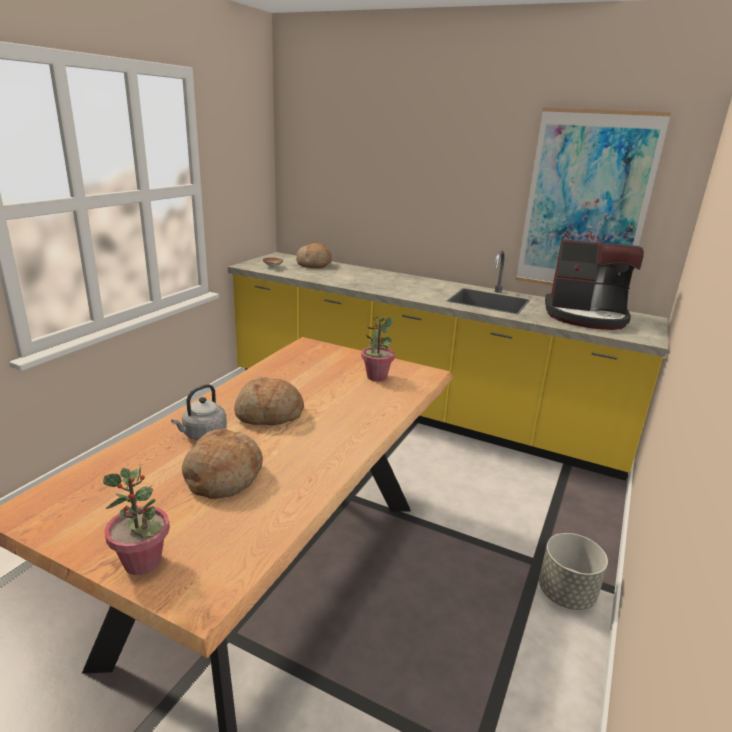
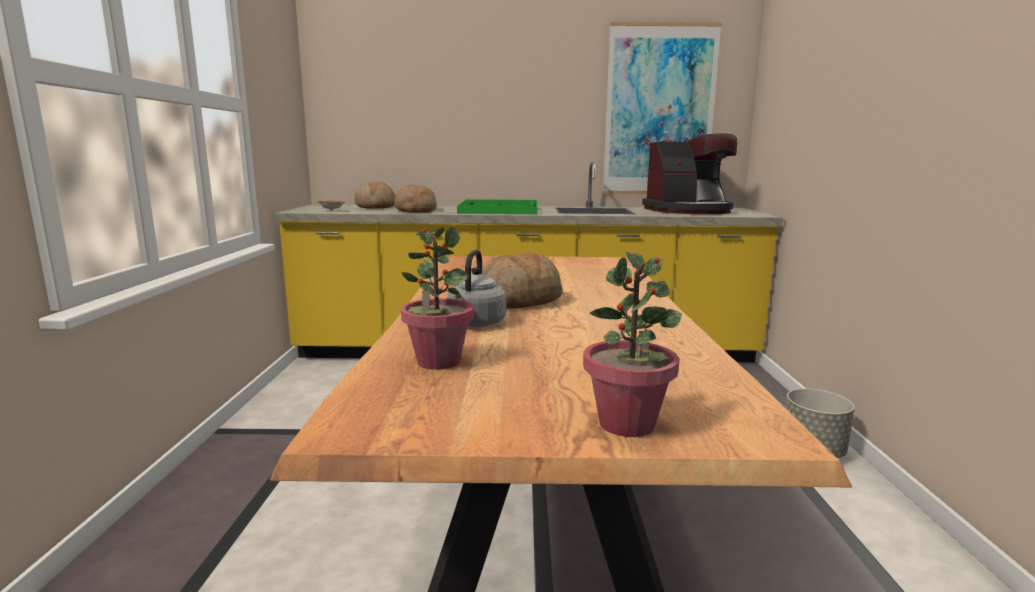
camera: 25 degrees left, 10 degrees down
(223, 476) = (567, 345): bread -> bread (415, 210)
(376, 377) = (573, 267): potted plant -> potted plant (438, 362)
(403, 286) = (498, 210): none -> green tray

